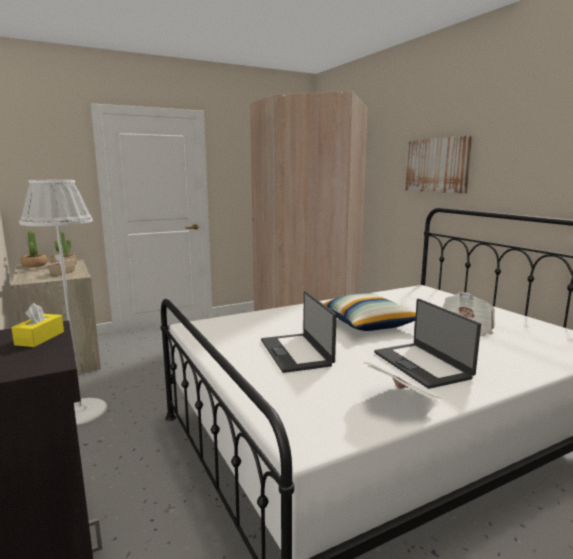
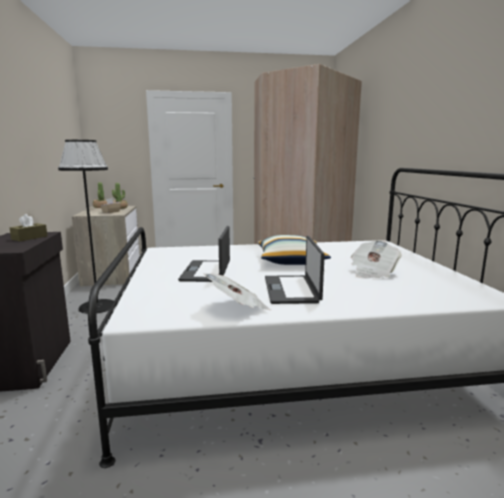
camera: 20 degrees right, 0 degrees up
(40, 338) = (29, 238): yellow tissue box -> brown tissue box
(80, 411) = (97, 306): white floor lamp -> black floor lamp
(437, 165) = (403, 128): picture -> none

